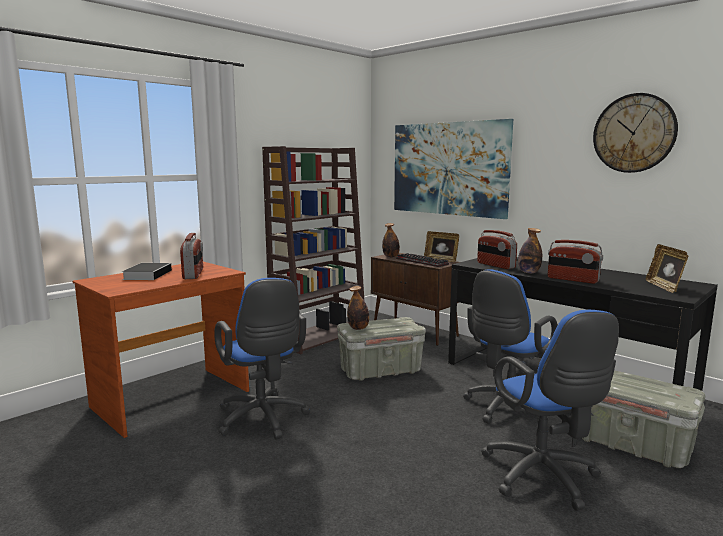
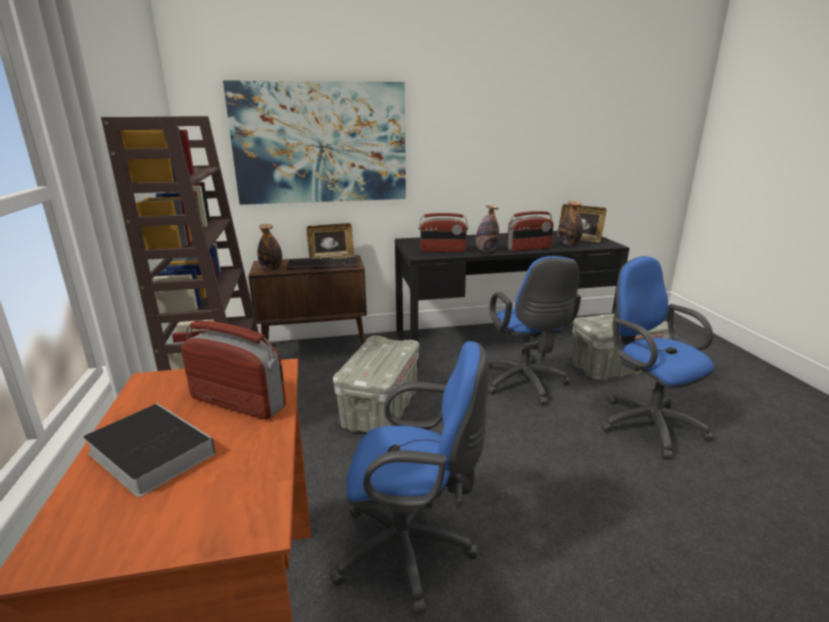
camera: 55 degrees left, 10 degrees up
(358, 328) = (371, 371): bottle -> bottle (569, 245)
(543, 478) = (645, 423): blue office chair -> blue office chair turned 135 degrees counterclockwise
(634, 133) = (524, 104): wall clock -> none

